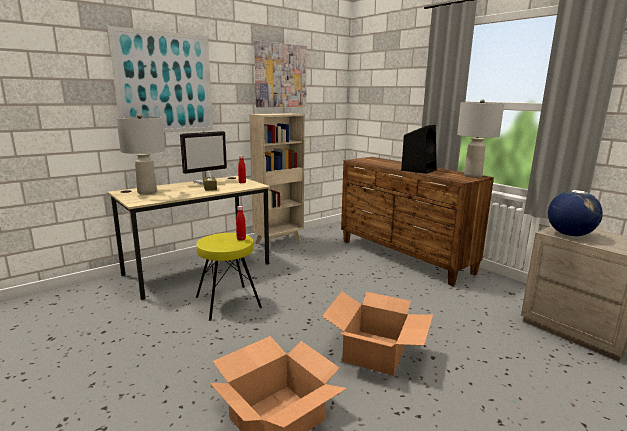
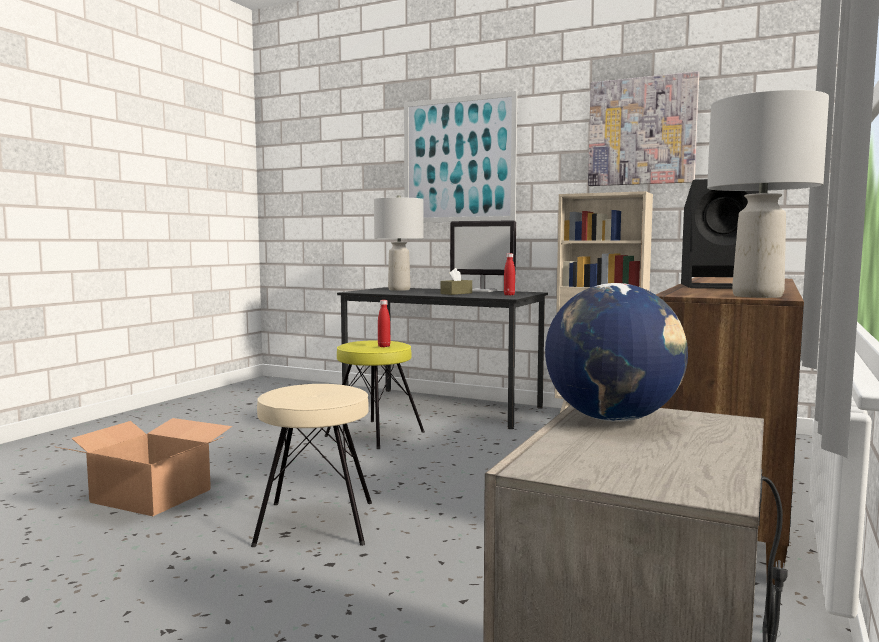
camera: 65 degrees right, 10 degrees down
(198, 269) = (442, 407): beige desk -> black desk
(376, 352) = (316, 523): cardboard box -> beige stool

